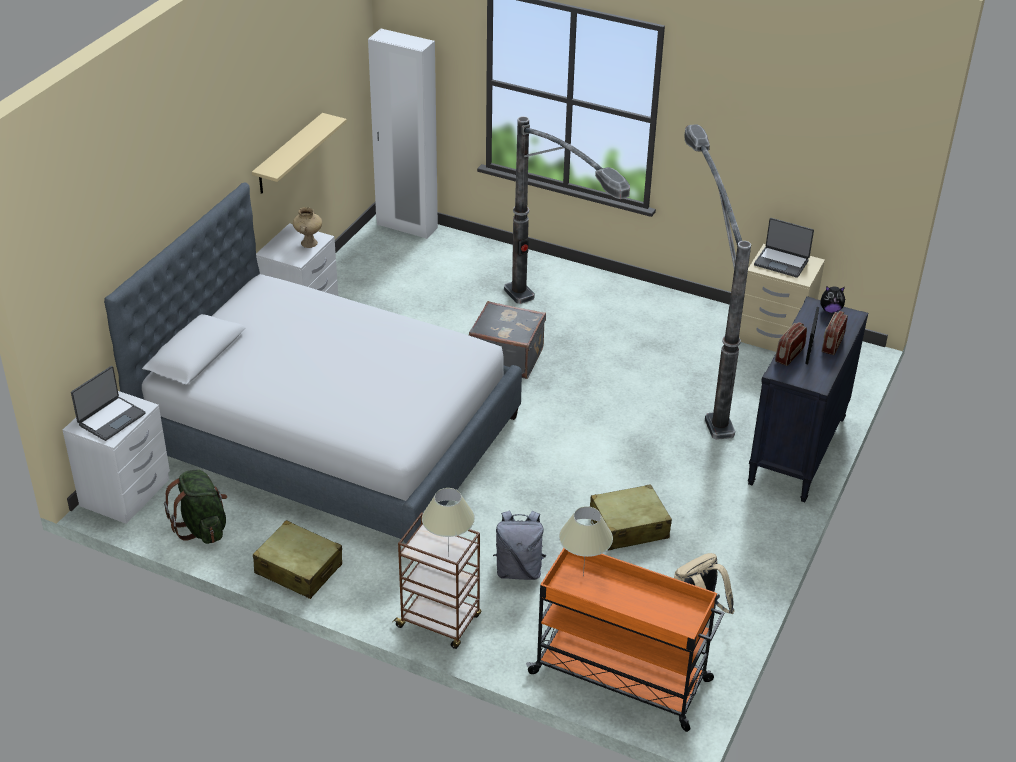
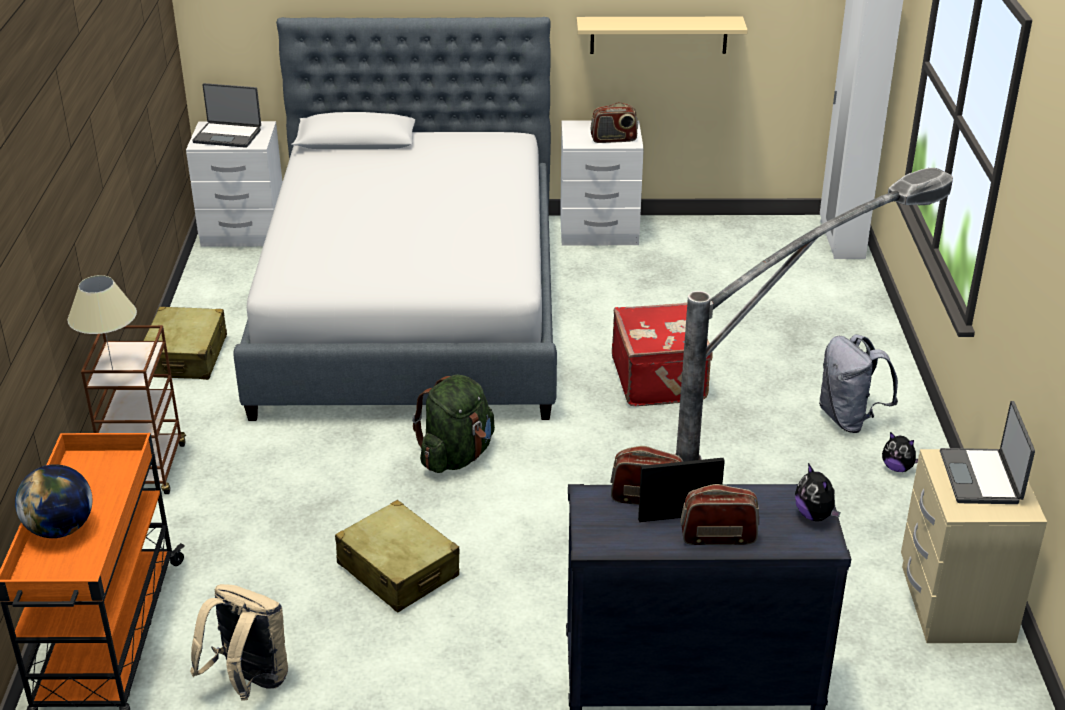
camera: 65 degrees right, 5 degrees down
(202, 527) = (218, 285): green backpack -> green backpack (456, 456)
(309, 243) = (613, 139): beige vase -> radio
(506, 357) = (660, 379): grey suitcase -> red suitcase
(519, 570) = (264, 502): grey backpack -> grey backpack (849, 419)
(559, 334) = (748, 404): floor lamp -> none
(583, 576) = (112, 472): beige table lamp -> none
(634, 610) = (60, 529): none -> globe
(655, 307) = (897, 468): none -> plush toy

